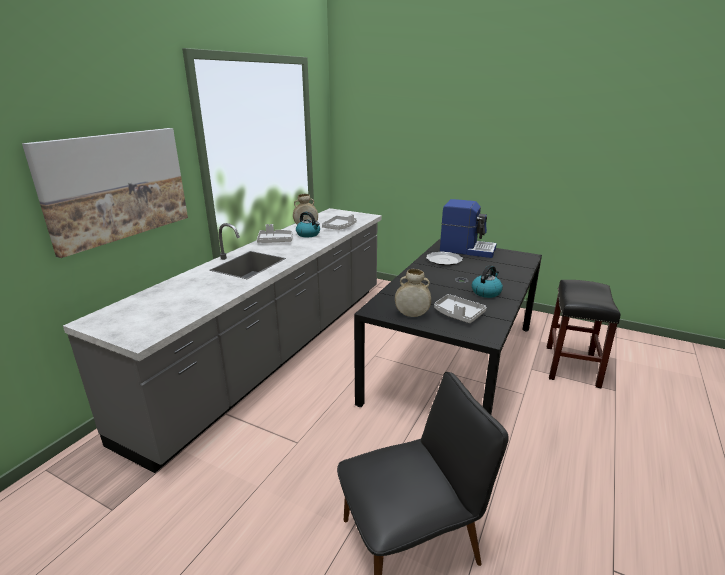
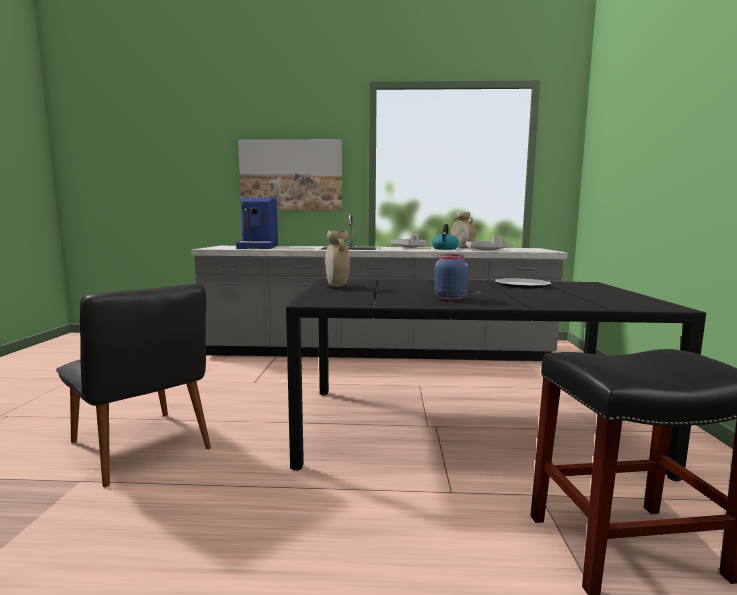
camera: 65 degrees right, 15 degrees down
(458, 314) = (360, 294): grey tray -> none
(467, 249) = (593, 289): coffee machine -> coffee machine (259, 247)
(486, 292) = (449, 298): kettle -> blue jar

